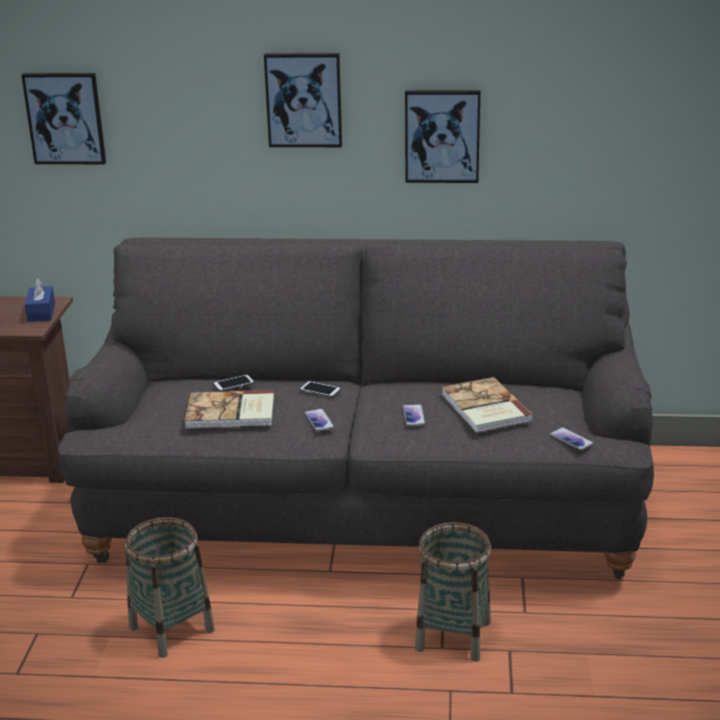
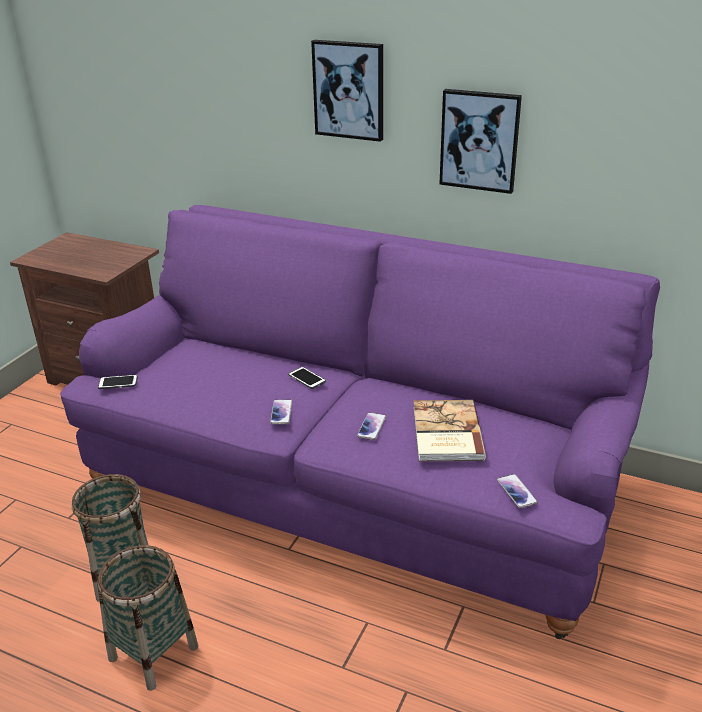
camera: 20 degrees right, 5 degrees up
(41, 312) = (123, 260): blue tissue box -> none
(65, 118) = (151, 89): picture -> none
(231, 413) = (211, 387): book -> none
(233, 384) = (235, 357): phone -> phone (118, 383)
(363, 509) = (354, 490): grey sofa -> purple sofa
(453, 635) = (361, 656): basket -> basket (154, 652)

